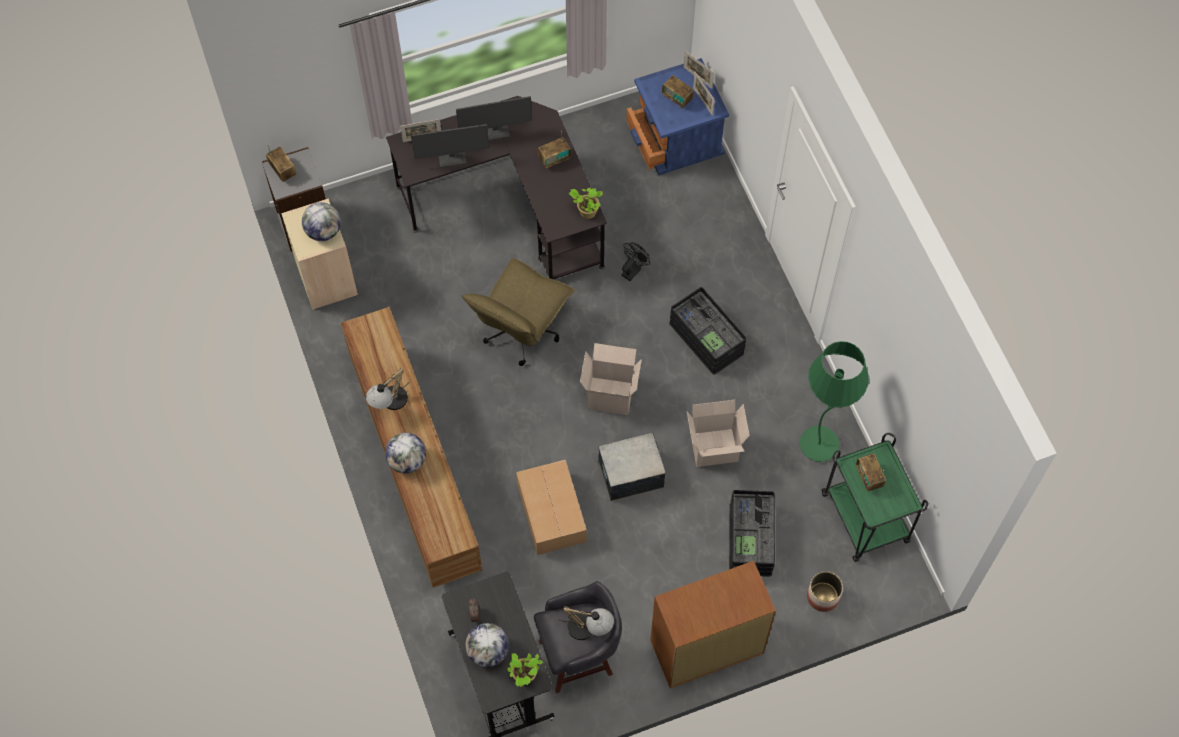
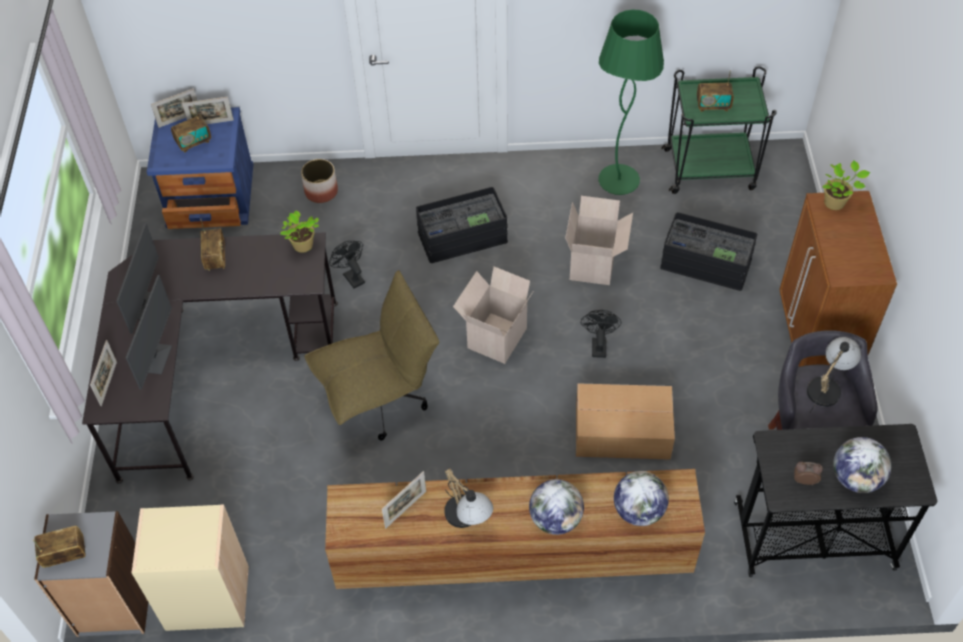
camera: 70 degrees left, 10 degrees down
(323, 231) = (188, 525): globe -> globe (638, 511)
(386, 362) = (406, 509): none -> picture frame
(522, 330) = (379, 400): beige office chair -> beige office chair turned 75 degrees counterclockwise
(525, 677) = (896, 448): potted plant -> potted plant (836, 203)
(630, 474) = (598, 344): storage box -> black fan
(823, 597) = (785, 223): planter -> planter (322, 191)

